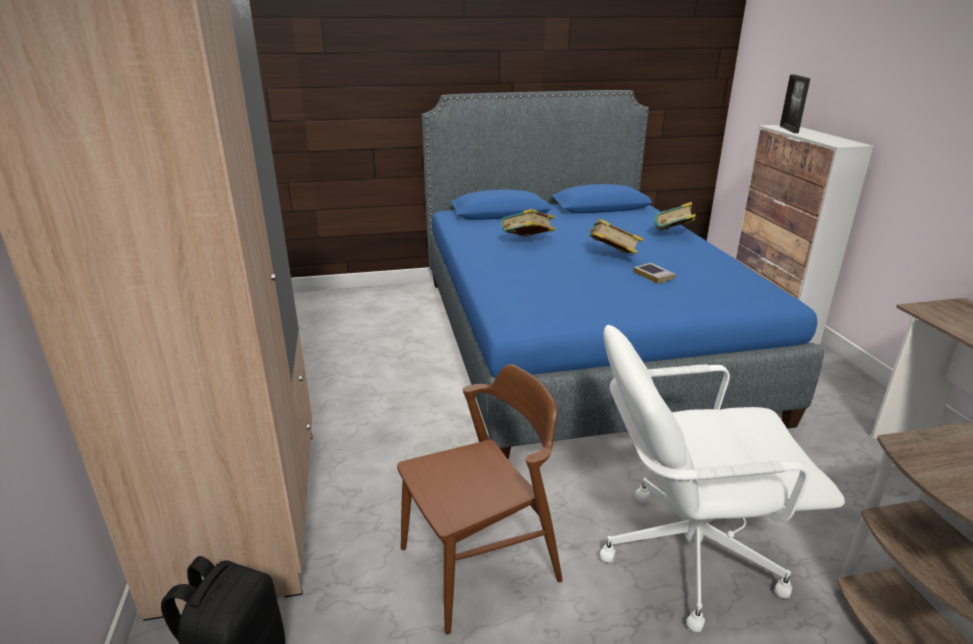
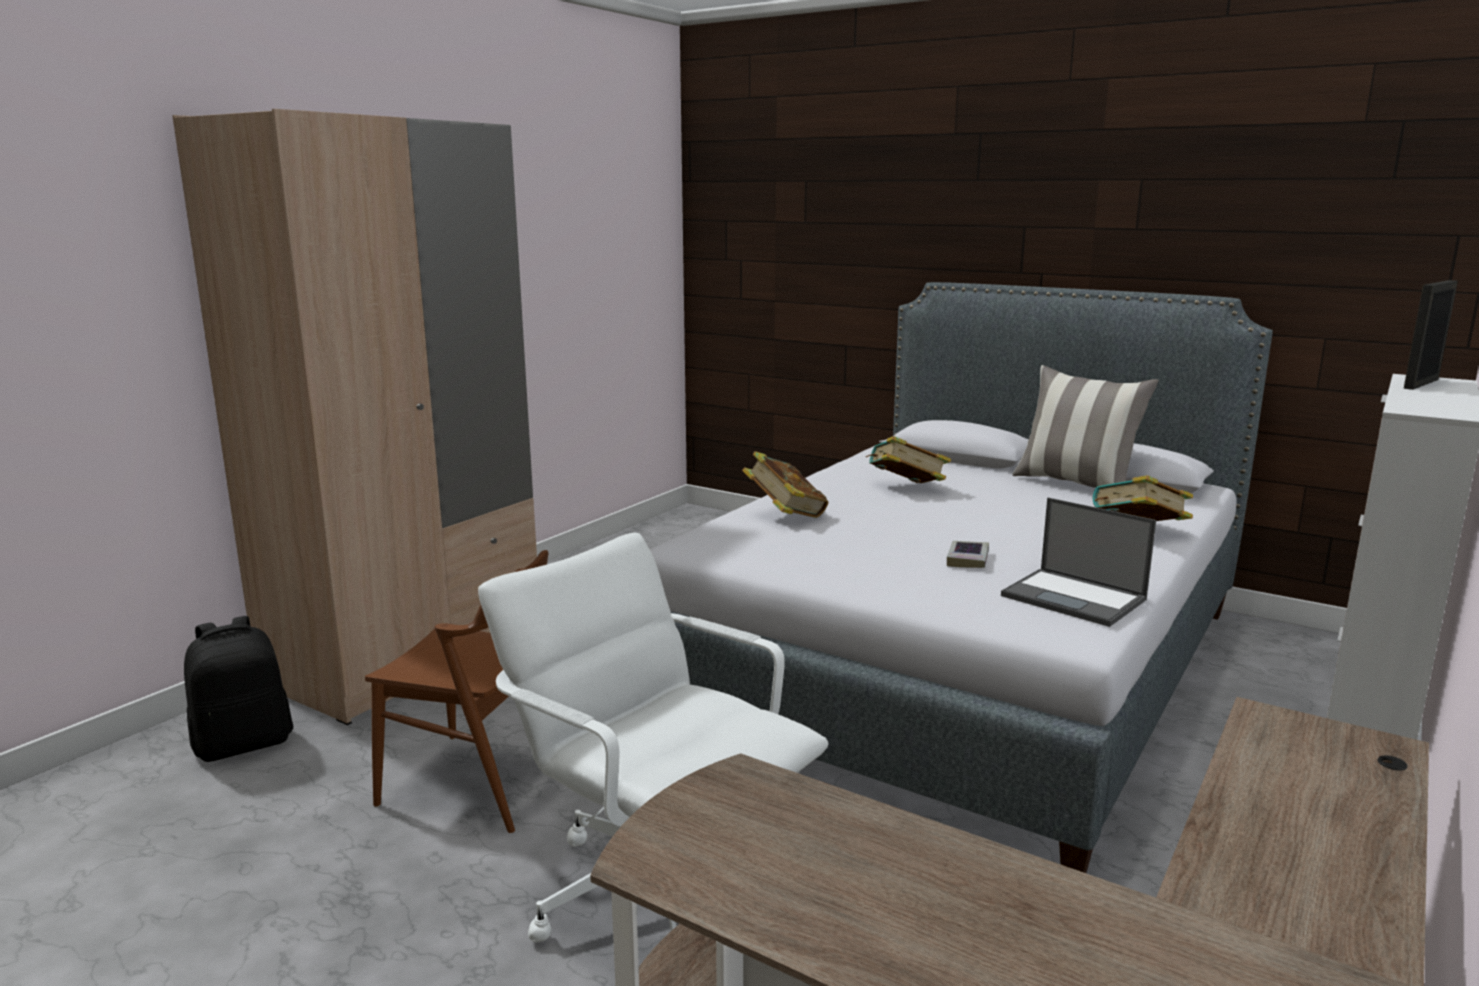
camera: 45 degrees right, 10 degrees down
(577, 341) = (959, 663): blue bed -> grey bed
(590, 215) = (1076, 485): none -> pillow
(611, 256) = (970, 528): book -> book (785, 515)
(736, 280) = (1075, 598): none -> laptop

